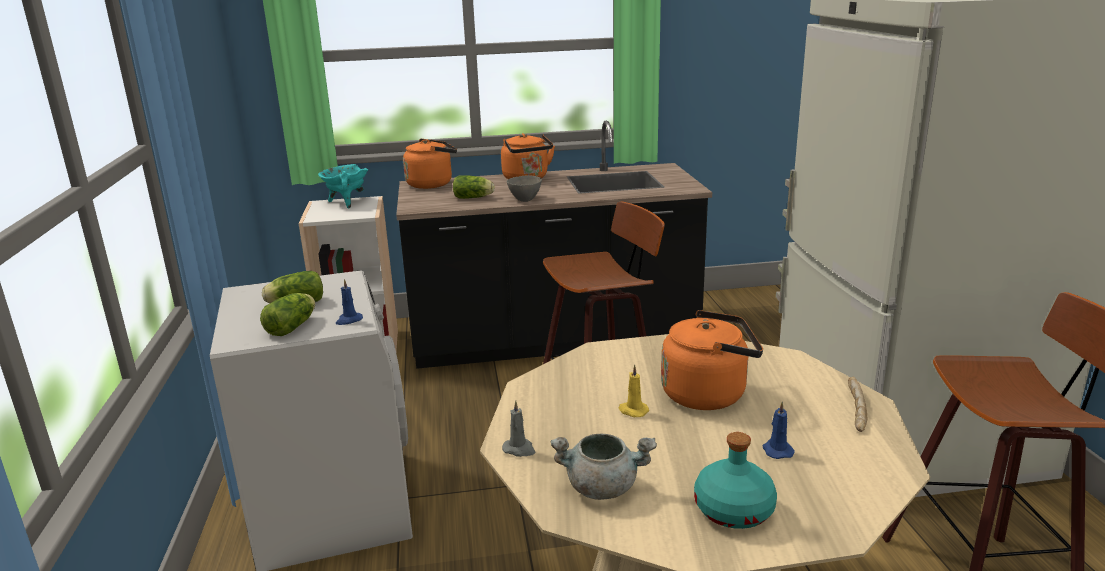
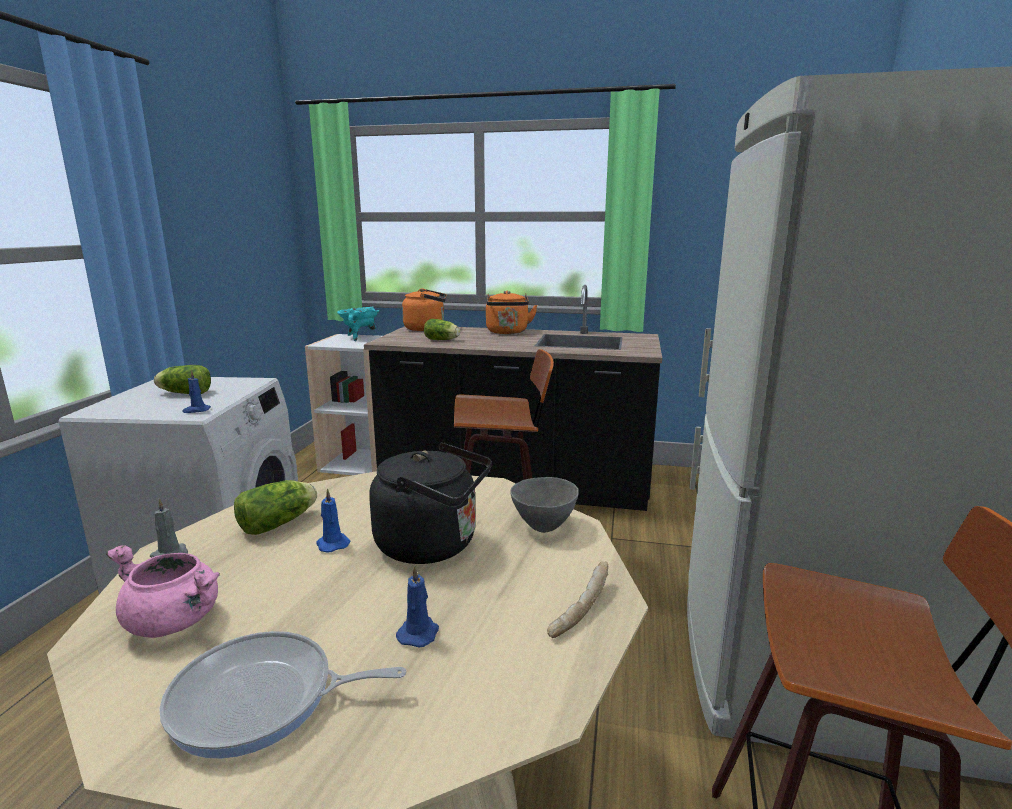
camera: 20 degrees right, 5 degrees down
(293, 326) = (151, 408): lettuce -> lettuce (280, 523)
(524, 199) = (481, 345): grey bowl -> grey bowl (543, 525)
(603, 487) = (176, 621): grey cooking pot -> pink cooking pot
(632, 410) = (332, 544): yellow candle -> blue candle
(708, 394) = (433, 545): orange kettle -> black kettle
(734, 510) = (261, 700): turquoise bottle -> frying pan

